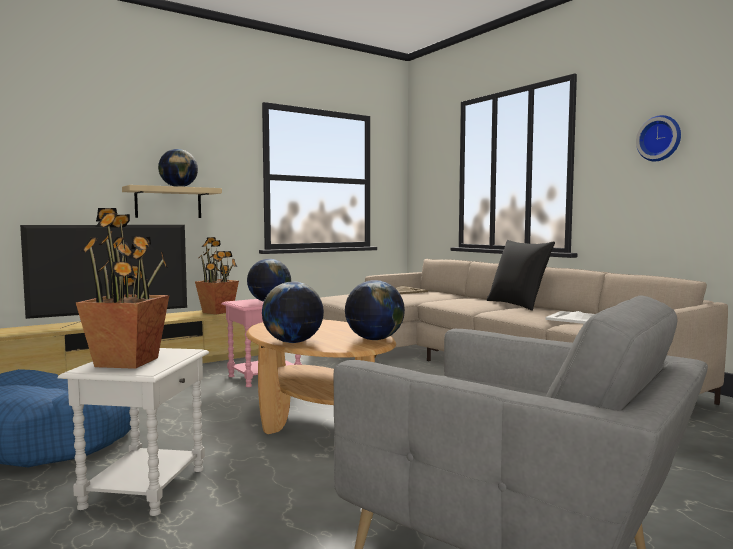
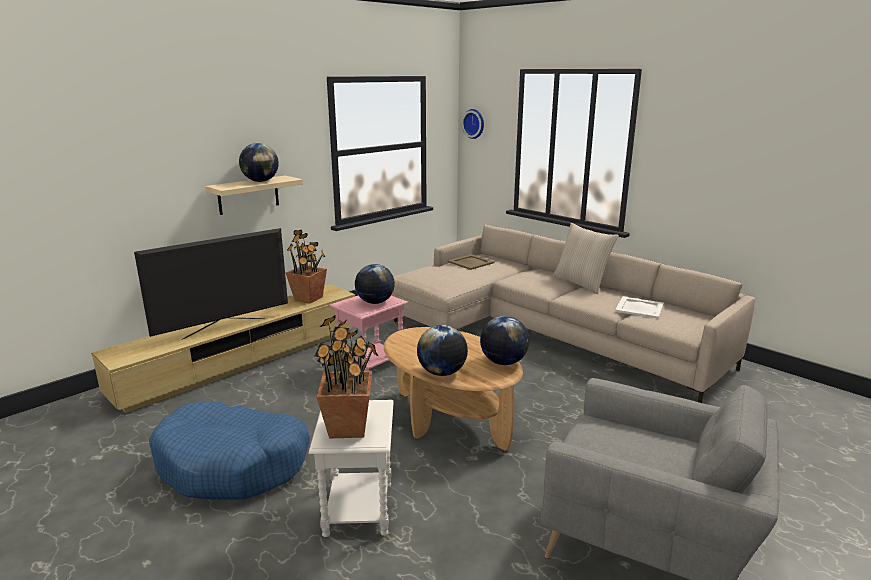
camera: 10 degrees left, 15 degrees up
(518, 305) = (581, 283): black pillow -> beige pillow
(660, 138) = (713, 147): wall clock -> wall clock (474, 123)

